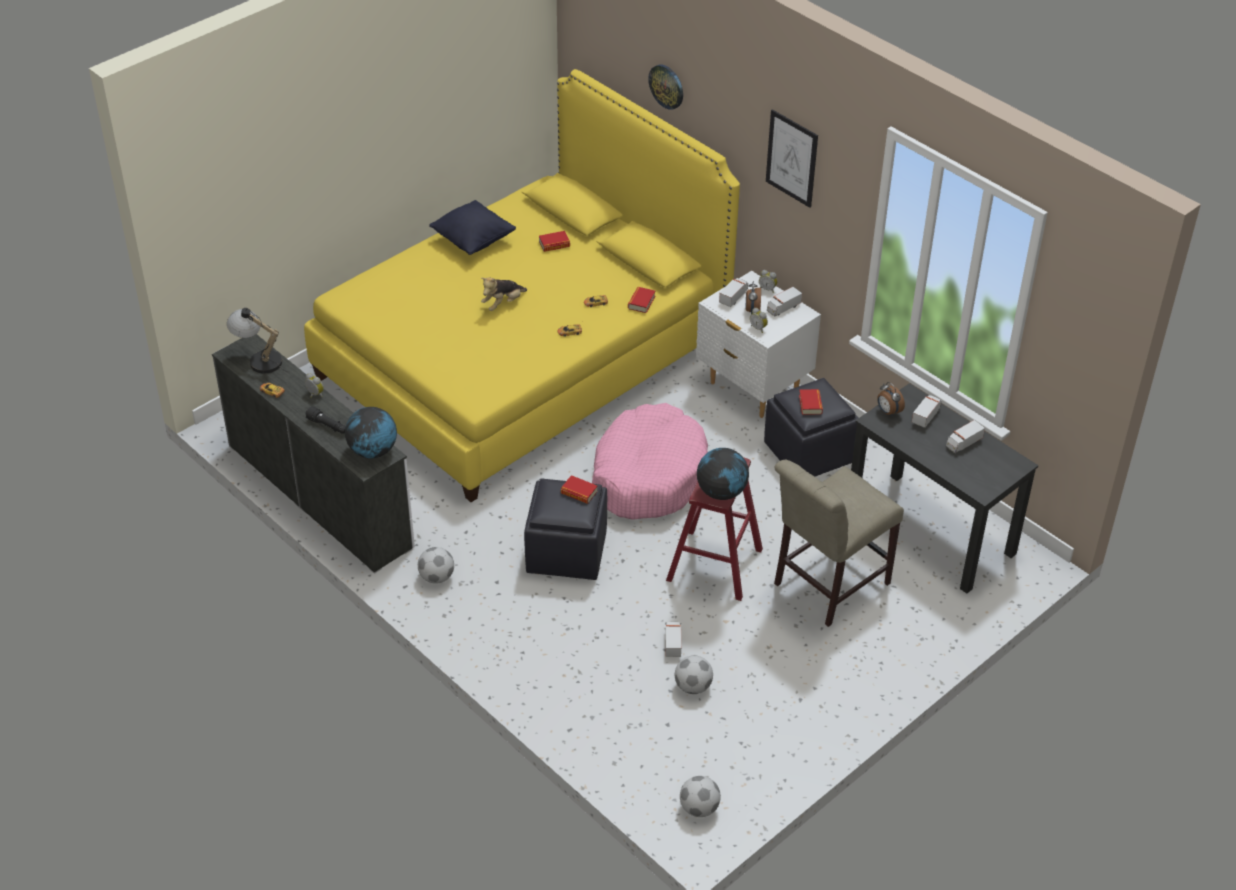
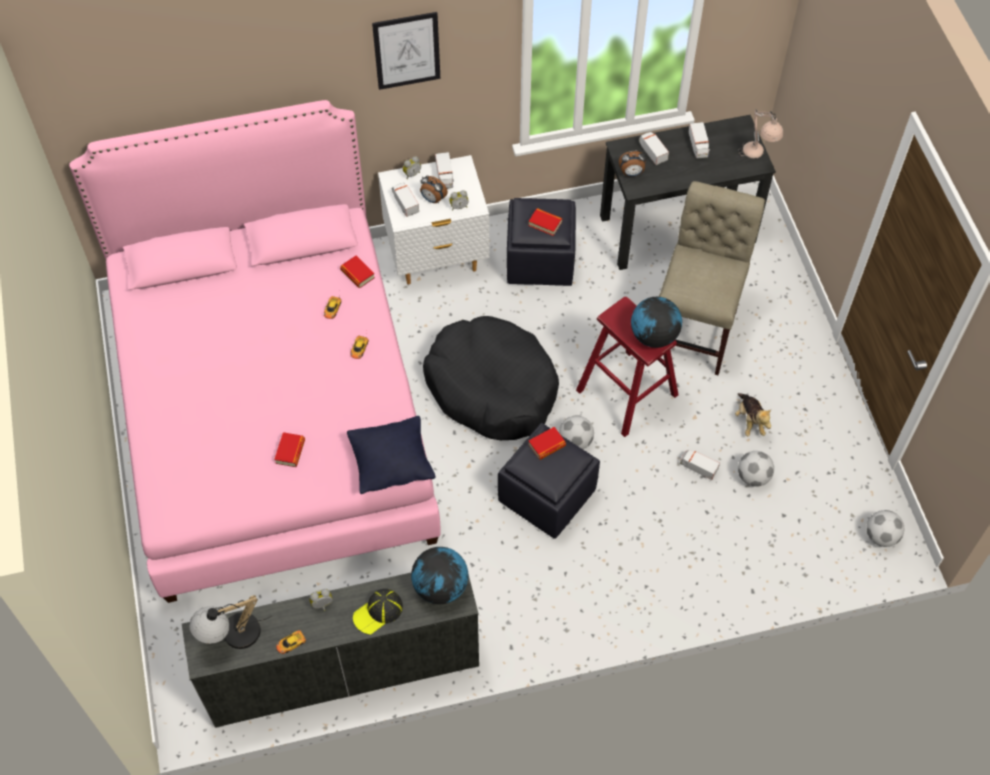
camera: 60 degrees left, 15 degrees up
(328, 426) = (378, 612): black flashlight -> cap
(436, 577) = (515, 615): football -> football (575, 441)
(473, 241) = (164, 365): black pillow -> black pillow (392, 464)
(503, 304) = (279, 383): plush toy -> plush toy (749, 420)
(523, 359) = (272, 411): yellow bed -> pink bed
(554, 244) = (222, 301): book -> book (290, 451)
(648, 475) = (491, 387): pink dog bed -> black dog bed
(666, 86) = (220, 84): wall clock -> none
(826, 586) = (696, 328): beige chair -> beige chair turned 150 degrees counterclockwise
(987, 488) = (757, 159): none -> beige table lamp

